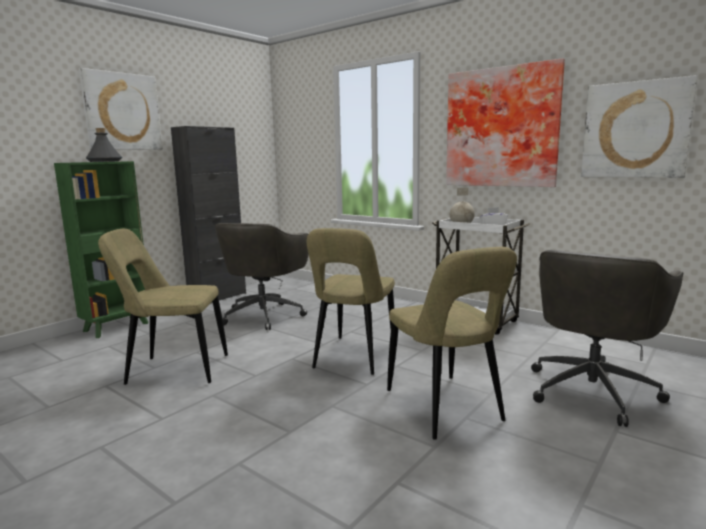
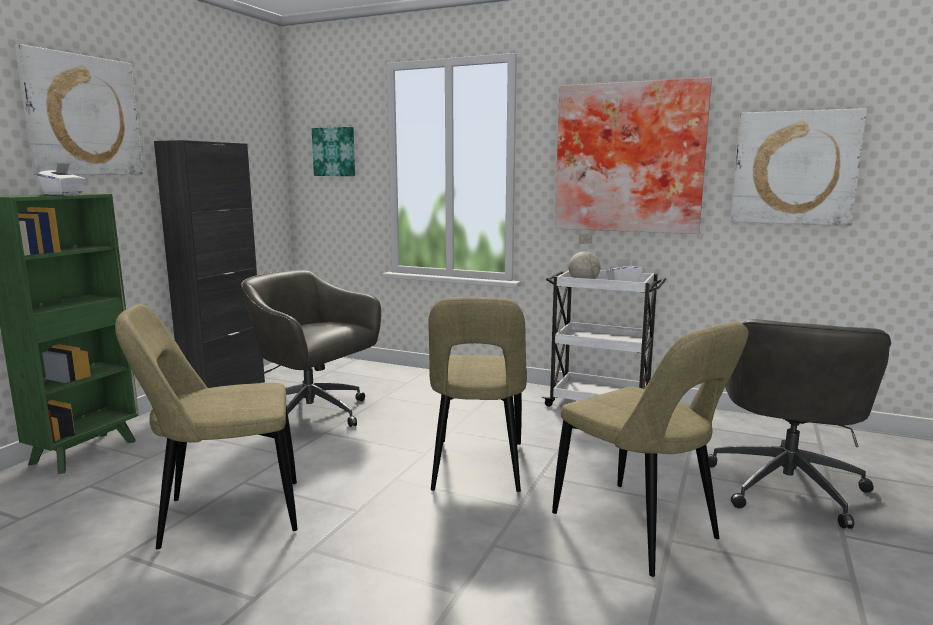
camera: 15 degrees left, 0 degrees up
(104, 161) = (64, 194): grey bottle -> white tissue box
(264, 315) = (313, 414): grey office chair -> grey office chair turned 120 degrees clockwise
(301, 132) = (334, 152): none -> picture

